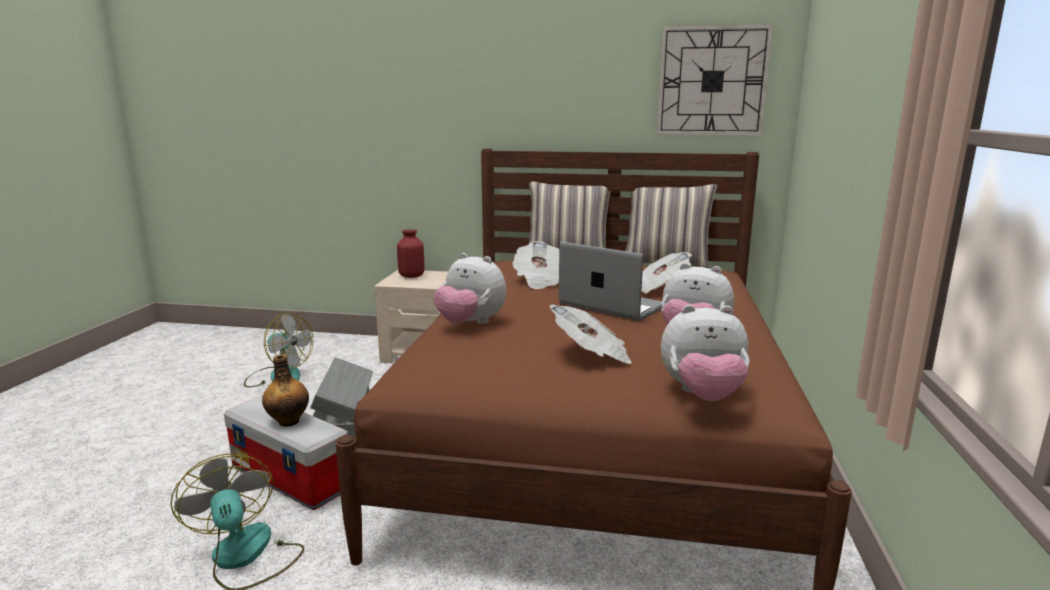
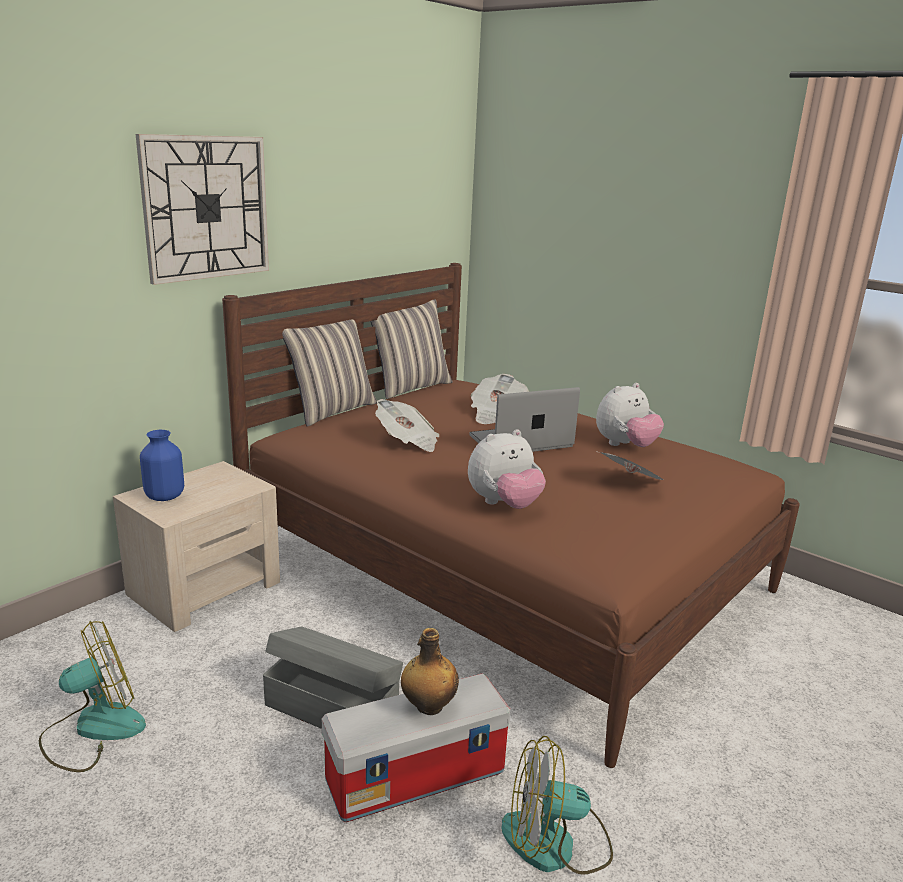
camera: 60 degrees left, 5 degrees up
(411, 276) = (164, 497): red vase -> blue vase
(702, 395) = (725, 480): plush toy -> none
(712, 81) = (419, 195): wall clock -> wall clock (206, 208)

